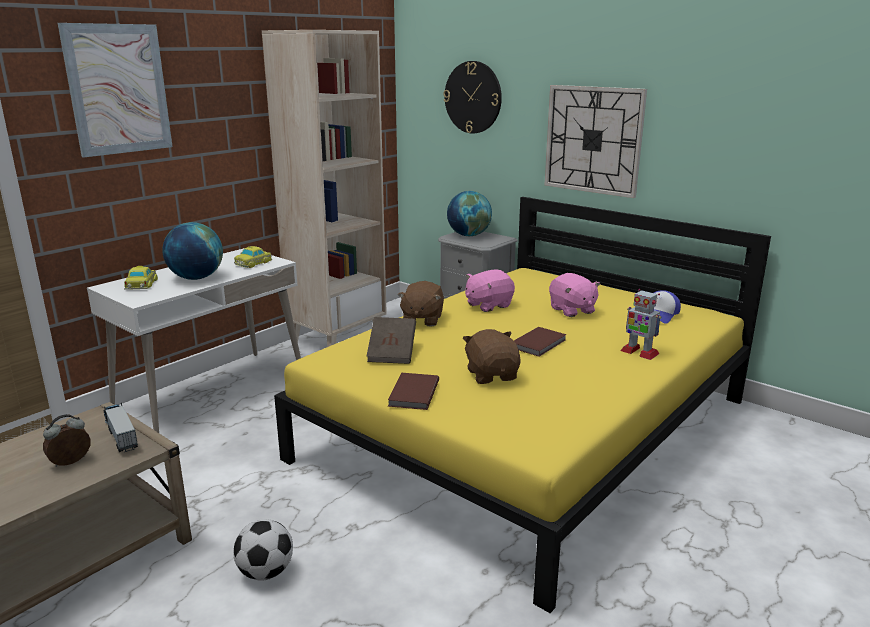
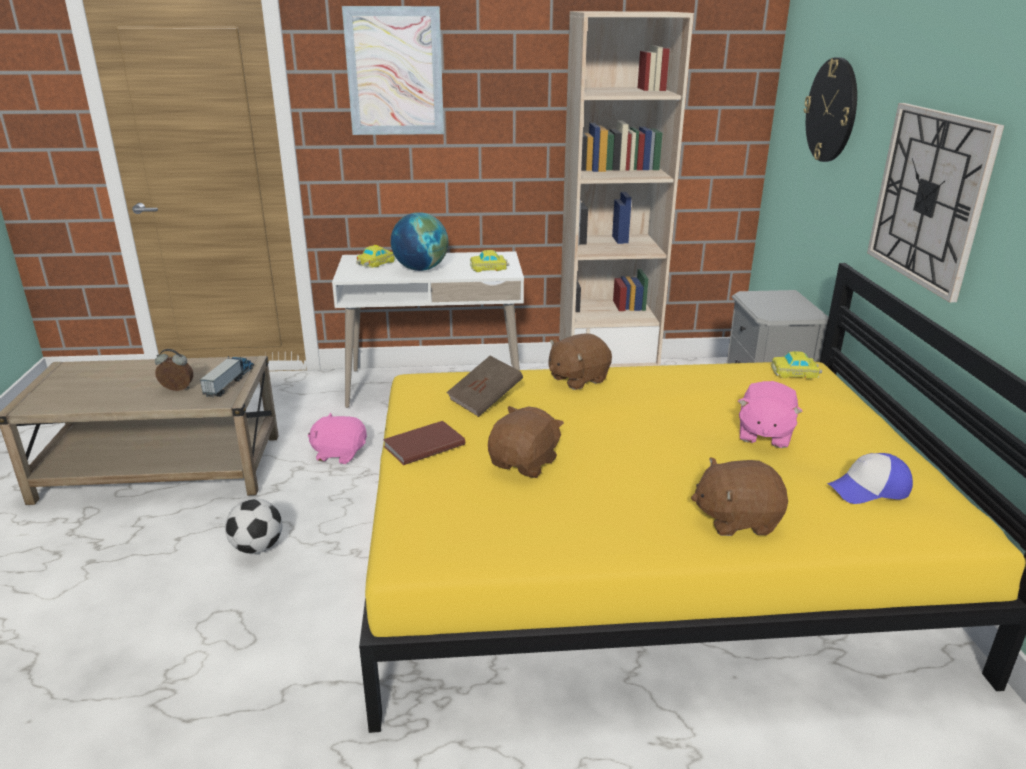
camera: 45 degrees right, 5 degrees up
(469, 235) = (776, 299): globe -> none
(488, 305) = (676, 390): pink plush toy -> pink plush toy (339, 454)
(526, 276) = (795, 373): none -> toy car
(539, 343) = (638, 454): brown book -> none
(639, 352) = (736, 519): toy robot -> brown plush toy

